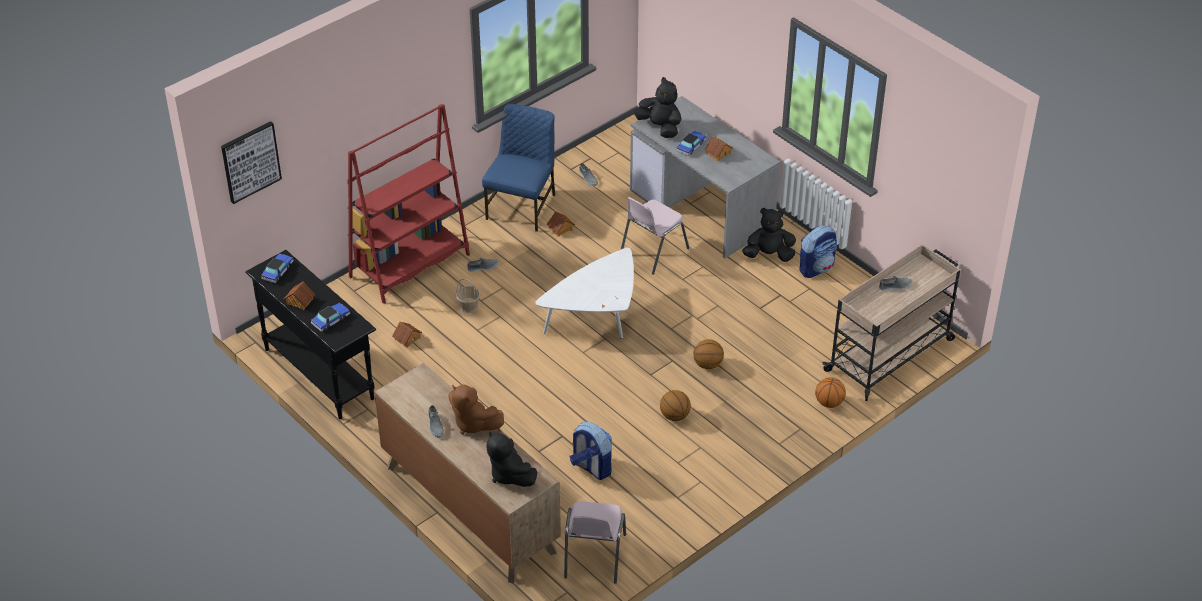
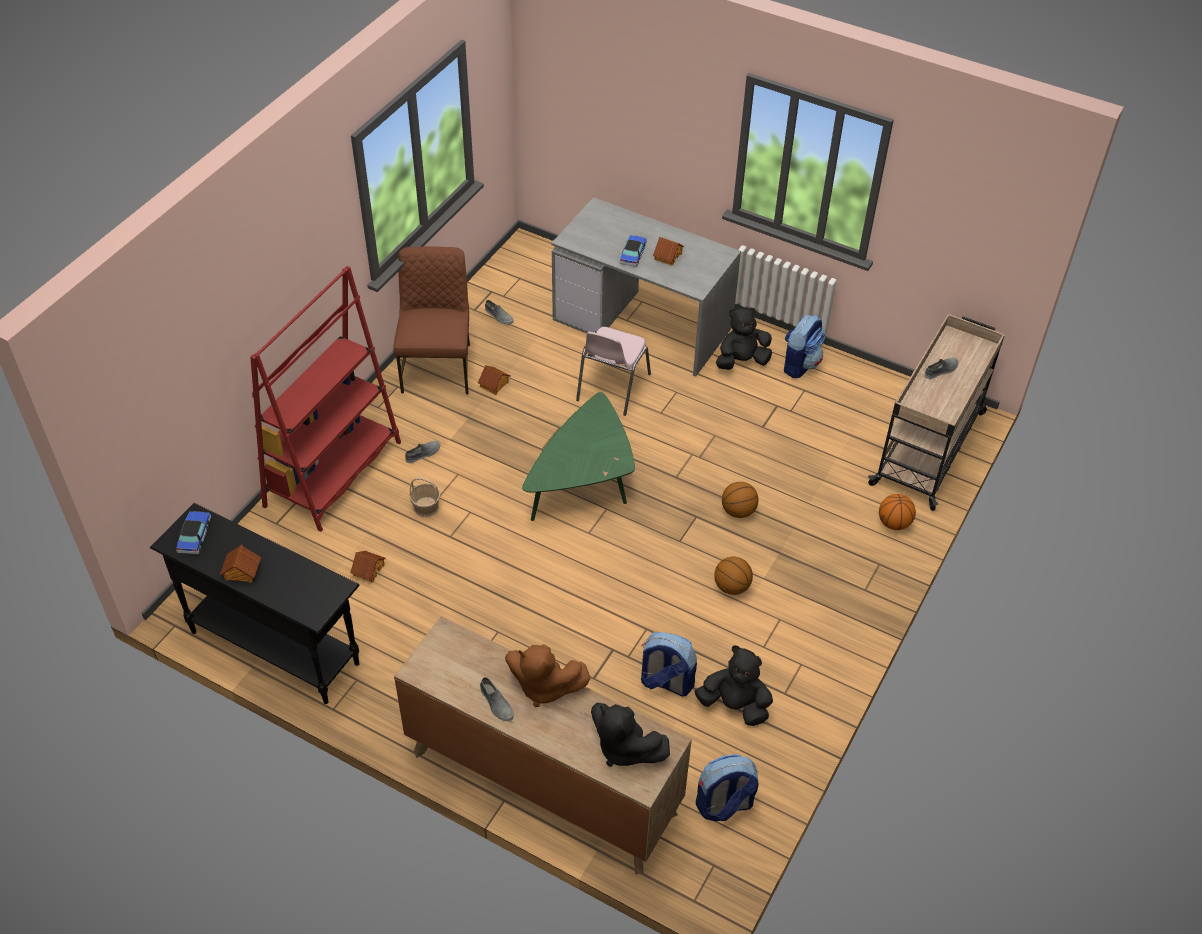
camera: 20 degrees left, 5 degrees up
(250, 161) = (125, 401): picture -> none
(331, 320) = (294, 587): toy car -> none
(522, 206) = (438, 367): blue chair -> brown chair
(593, 557) = (724, 805): pink chair -> backpack
(596, 317) = (584, 485): white coffee table -> green coffee table
(660, 127) = (587, 239): black plush toy -> black plush toy (734, 705)

